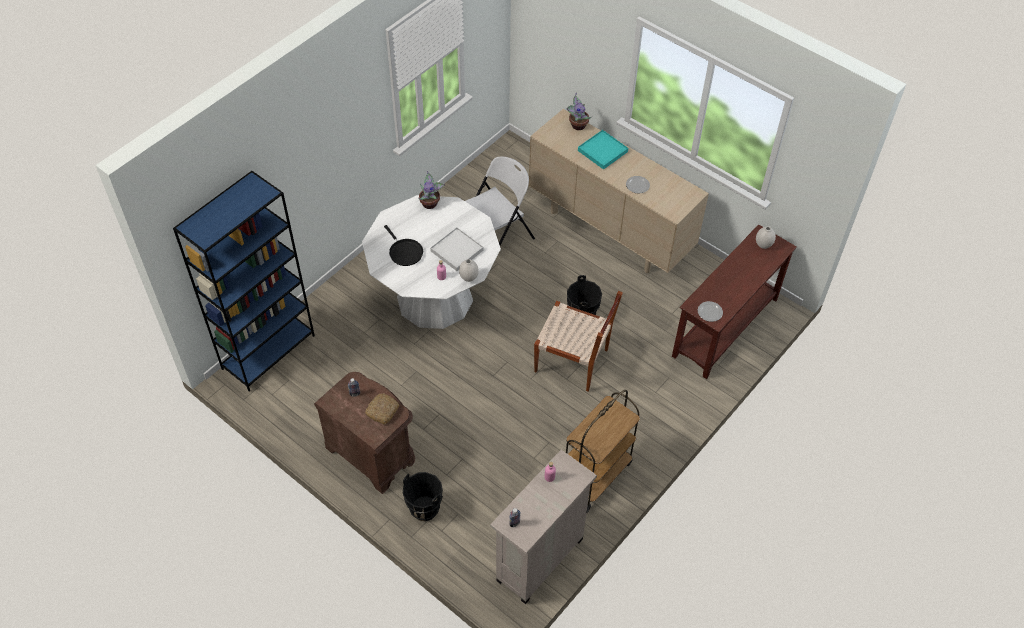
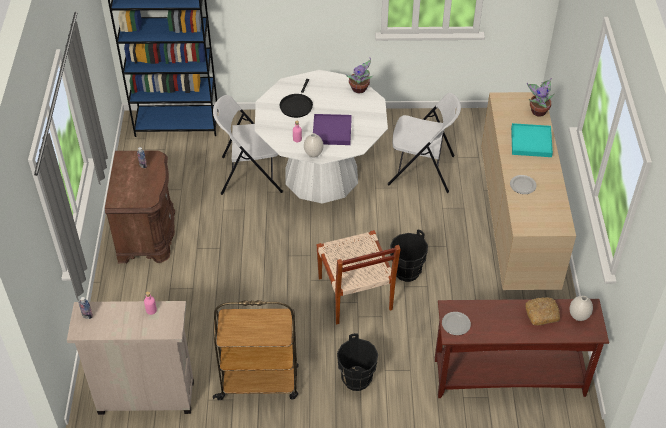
camera: 50 degrees right, 5 degrees down
(382, 410) = (143, 189): bread -> bread (542, 314)
(384, 341) = (251, 174): none -> white chair
(424, 508) = (128, 296): black bucket -> black bucket (357, 379)
(457, 251) = (332, 131): white tray -> purple tray

